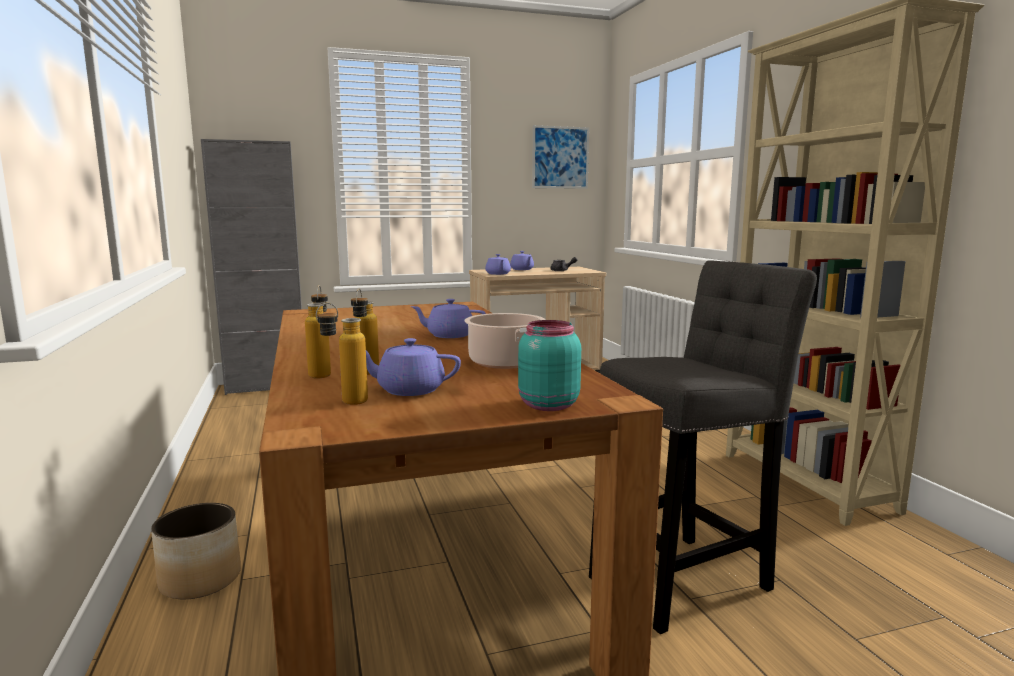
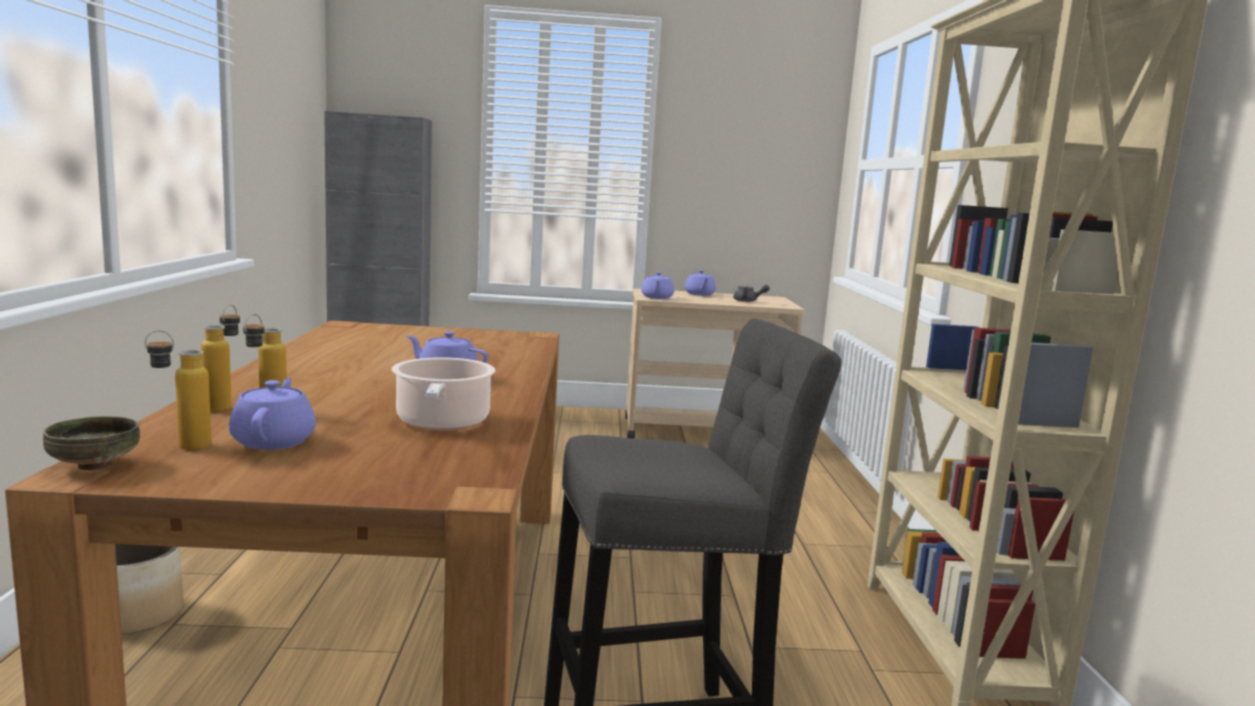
camera: 15 degrees right, 0 degrees up
(301, 425) = (93, 466): none -> bowl
(409, 390) = (274, 441): purple teapot -> purple teapot turned 60 degrees clockwise
(546, 405) = (384, 485): turquoise jar -> none
(560, 157) = (775, 150): picture -> none

